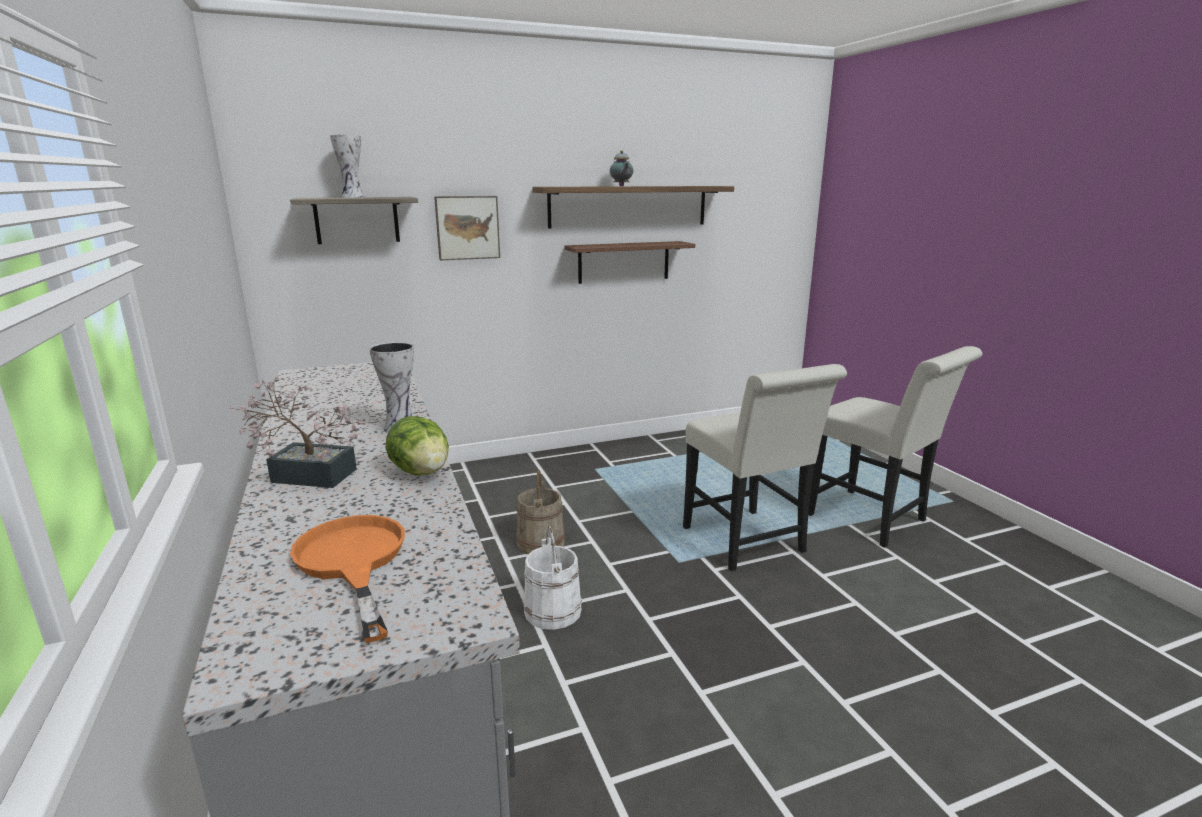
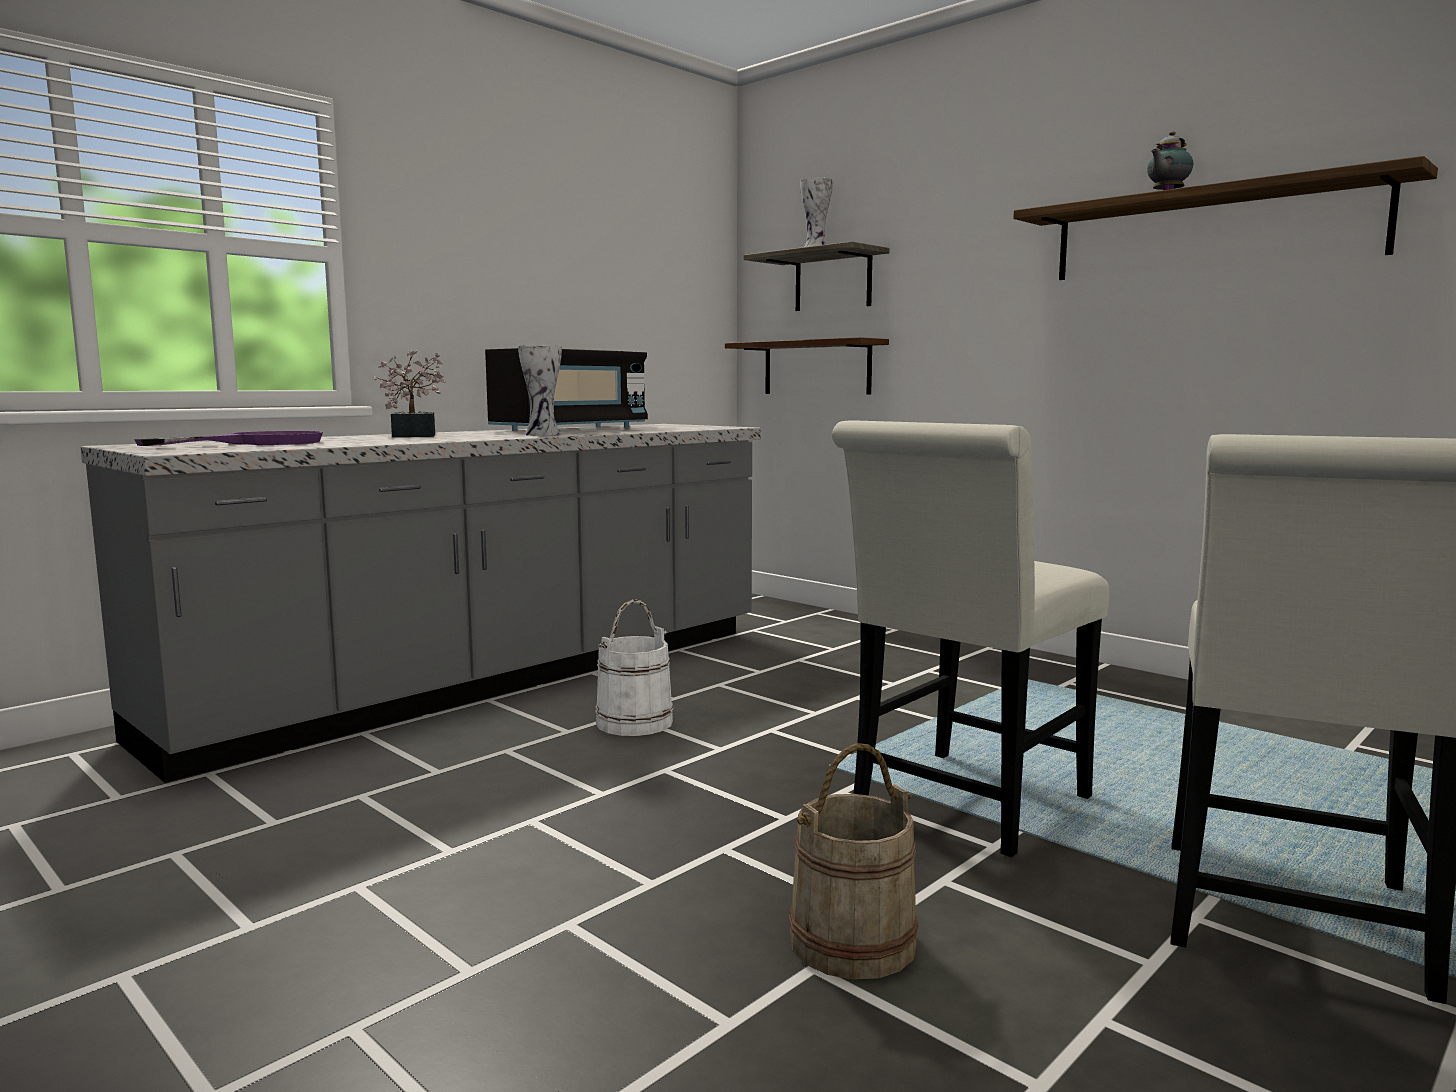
camera: 65 degrees right, 10 degrees down
(319, 407) = (573, 429): none -> black microwave
(353, 562) = (259, 443): orange frying pan -> purple frying pan
(421, 472) = (436, 440): lettuce -> none
(467, 227) = (948, 284): picture -> none
(541, 542) = (775, 691): beige bucket -> beige bucket (852, 942)
(624, 262) = (1194, 335): brown shelf -> brown shelf (816, 368)

